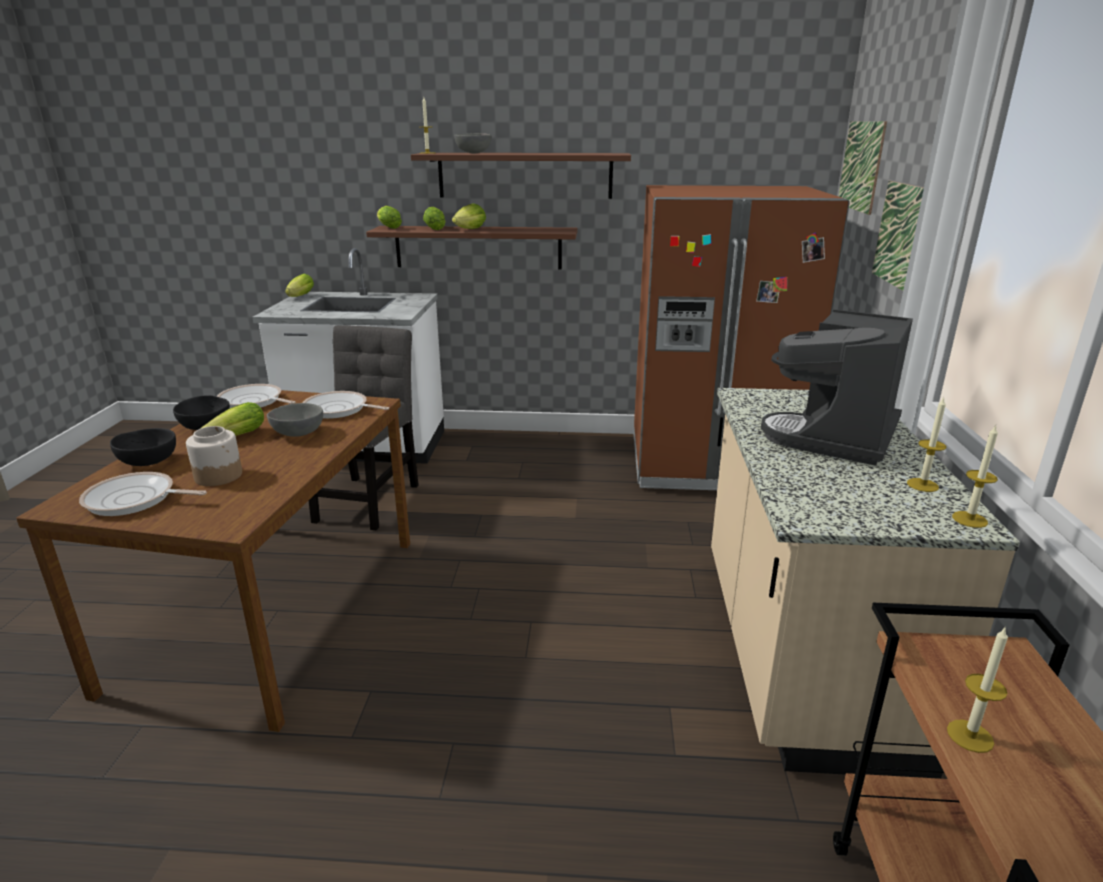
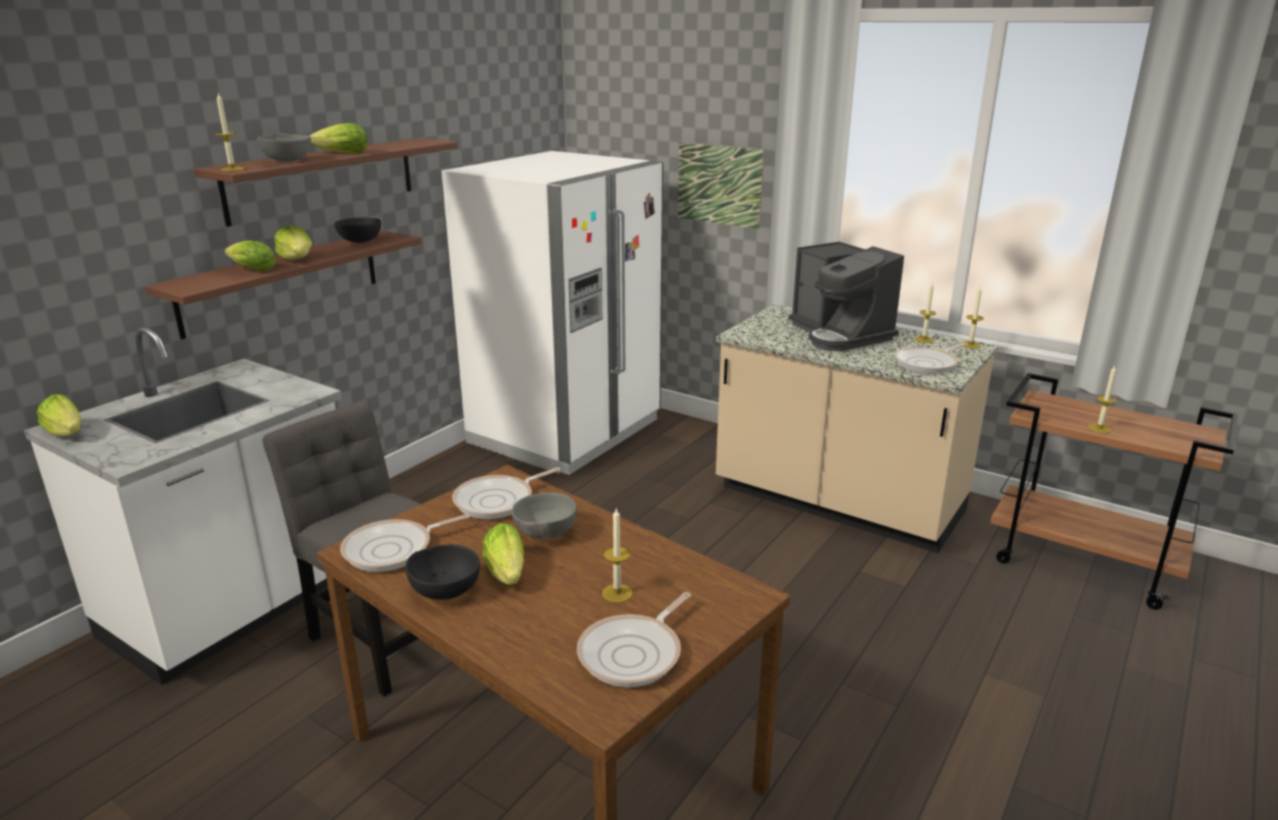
camera: 60 degrees left, 0 degrees up
(148, 462) = (522, 640): black bowl -> black bowl (358, 242)
(219, 476) = (617, 593): jar -> candle
(388, 227) = (179, 284): lettuce -> lettuce (339, 153)
(710, 464) = (566, 432): brown fridge -> white fridge
(831, 500) = (928, 364): none -> frying pan
(861, 166) = (615, 129): picture -> none

